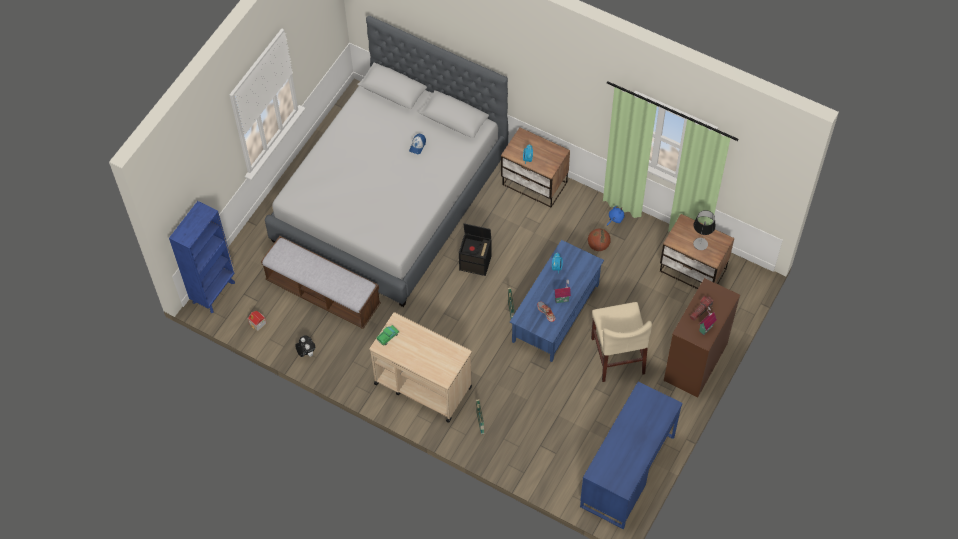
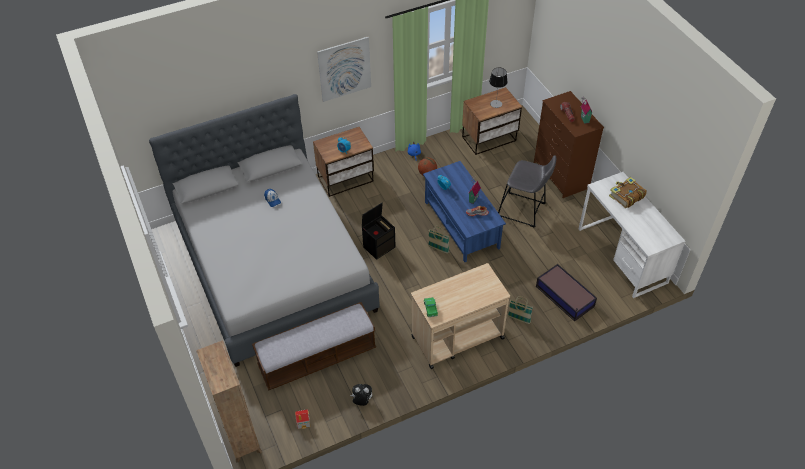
camera: 55 degrees left, 10 degrees down
(214, 291) = (242, 438): blue bookcase -> brown bookcase
(535, 447) = (565, 297): none -> storage box
(566, 92) = (344, 69): none -> picture
(617, 355) = (524, 211): beige chair -> grey stool
(627, 471) = (622, 255): blue desk -> white desk
(648, 422) = (626, 196): none -> book

